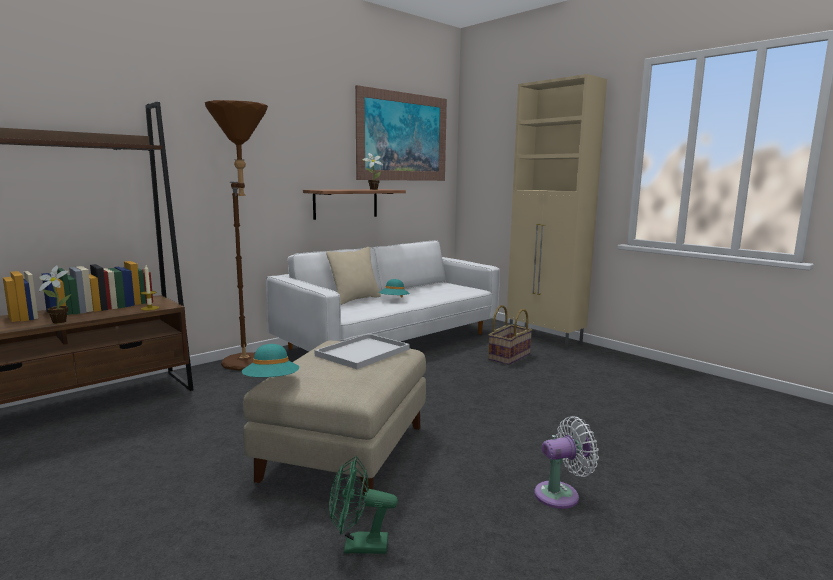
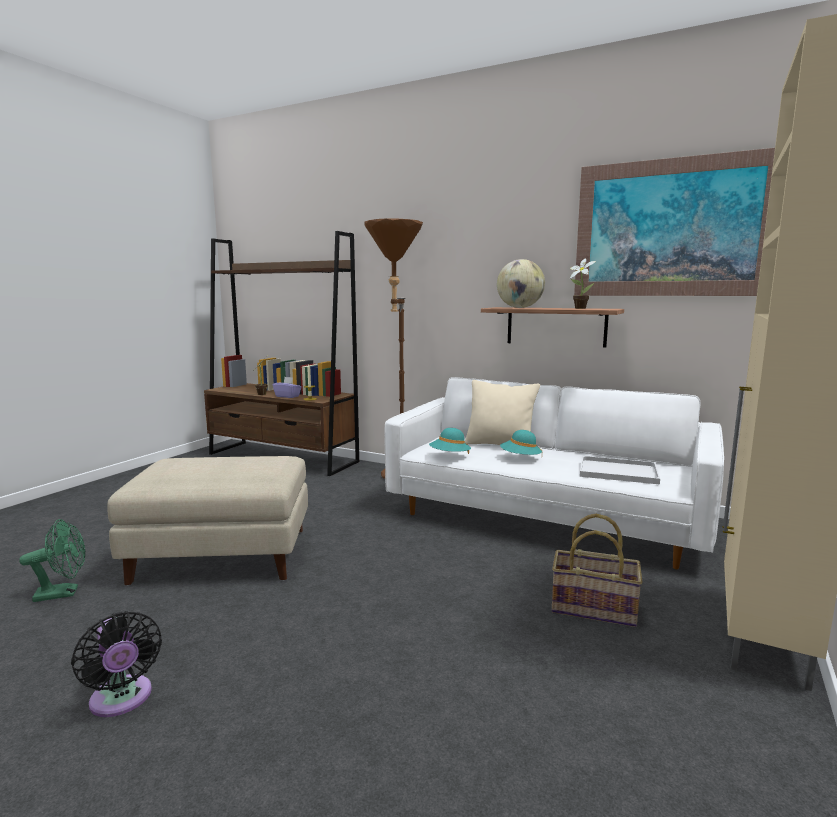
camera: 70 degrees right, 0 degrees up
(108, 314) = (287, 396): none -> purple tissue box
(271, 382) = (162, 459): turquoise hat -> turquoise hat (450, 456)
(337, 189) = (520, 307): none -> globe
(358, 546) = (63, 593): green fan -> green fan turned 90 degrees clockwise
(362, 353) = (242, 469): white tray -> white tray (616, 471)
(561, 494) = (122, 700): white fan -> black fan

